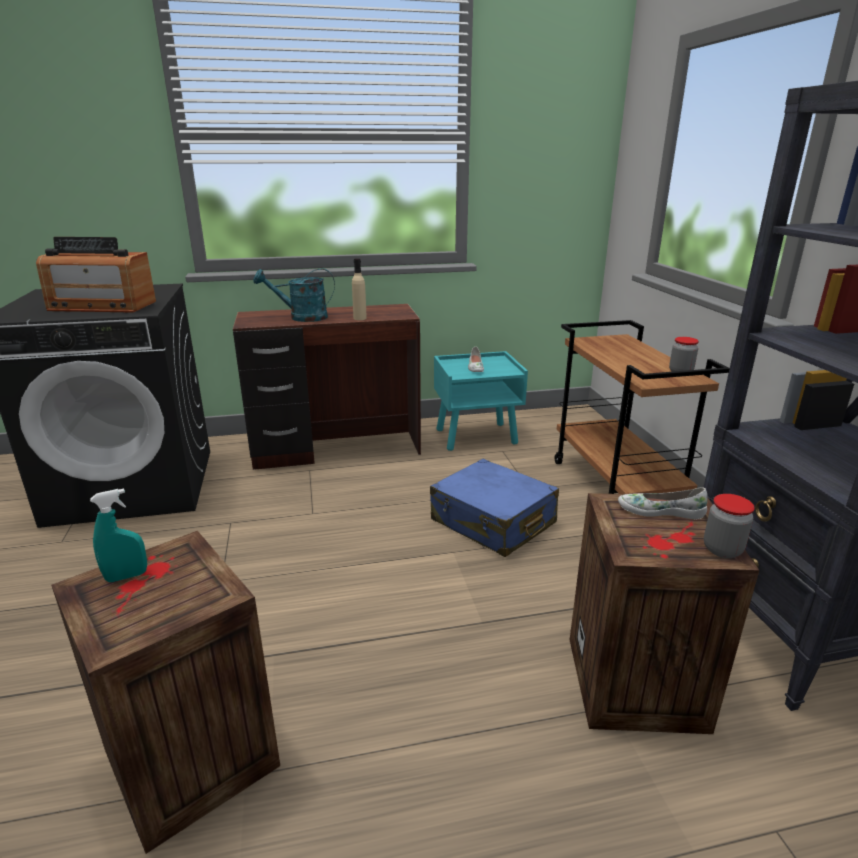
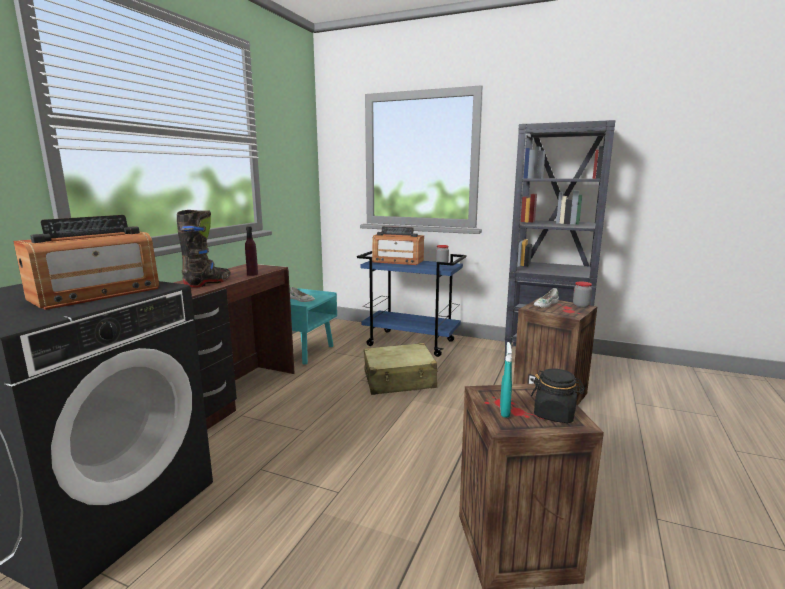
camera: 55 degrees left, 10 degrees down
(132, 618) = (554, 414): none -> black jar
(301, 317) = (208, 283): turquoise watering can -> black boot
(360, 318) = (252, 274): beige bottle -> purple bottle
(493, 522) = (399, 380): blue suitcase -> beige suitcase
(616, 487) = (412, 343): brown cart -> blue cart
(626, 348) = (397, 261): none -> radio

